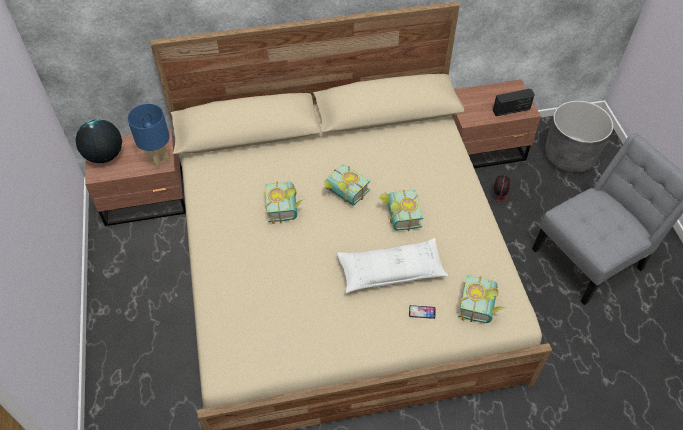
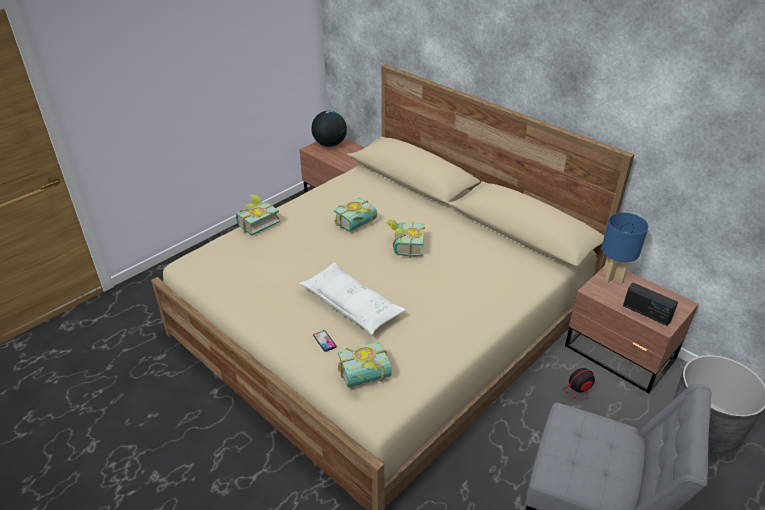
camera: 55 degrees right, 15 degrees down
(159, 160) = (350, 164): blue table lamp -> blue table lamp (612, 278)
(399, 216) = (414, 285): book -> book (256, 223)

